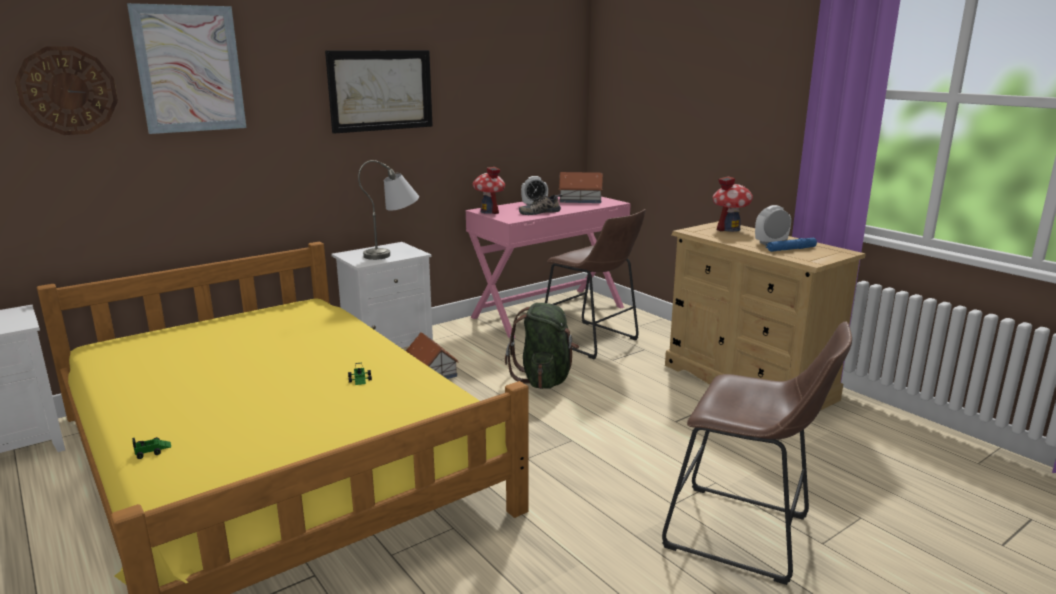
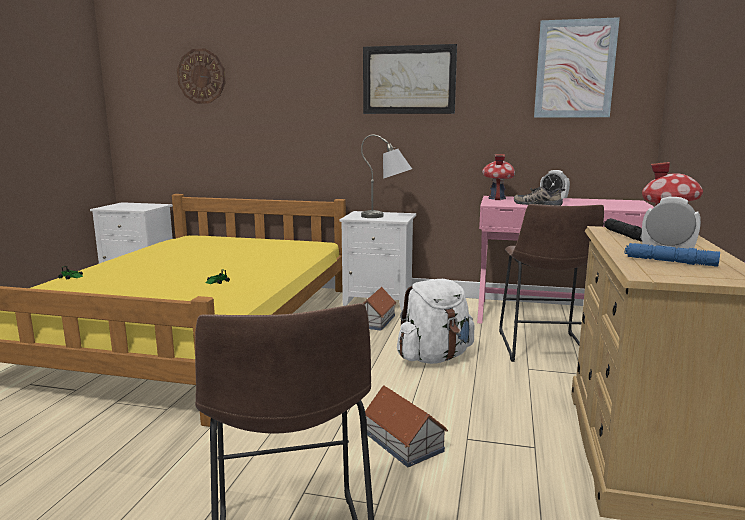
camera: 50 degrees right, 5 degrees down
(189, 69) = (268, 62): picture -> picture (575, 69)
(544, 379) = (434, 357): green backpack -> white backpack
(581, 200) = (614, 203): toy house -> toy house (404, 442)
(716, 234) = (625, 235): none -> black flashlight

